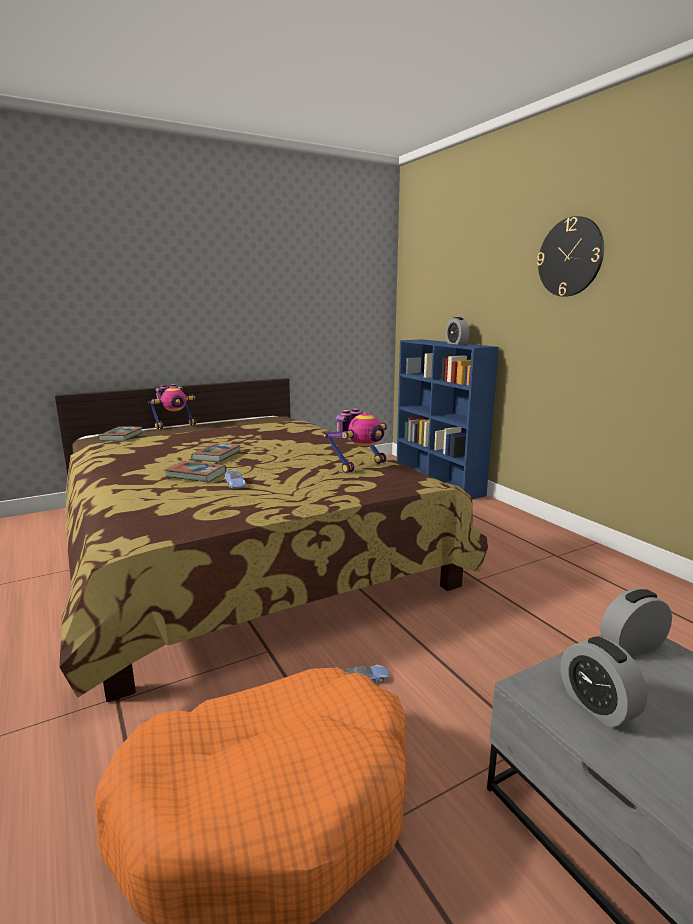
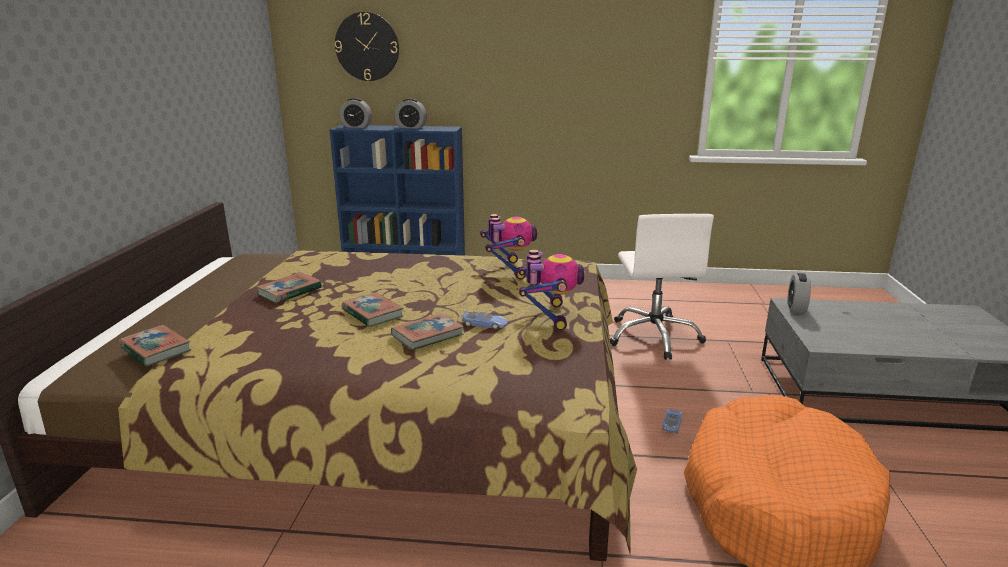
camera: 55 degrees left, 5 degrees up
(174, 425) = (149, 312): toy robot -> toy robot (548, 316)
(228, 434) = (289, 291): none -> book
(536, 616) = (654, 337): none -> white office chair
(570, 257) = (534, 42): wall clock -> wall clock (367, 46)
(597, 706) = (841, 336): alarm clock -> alarm clock (356, 126)

